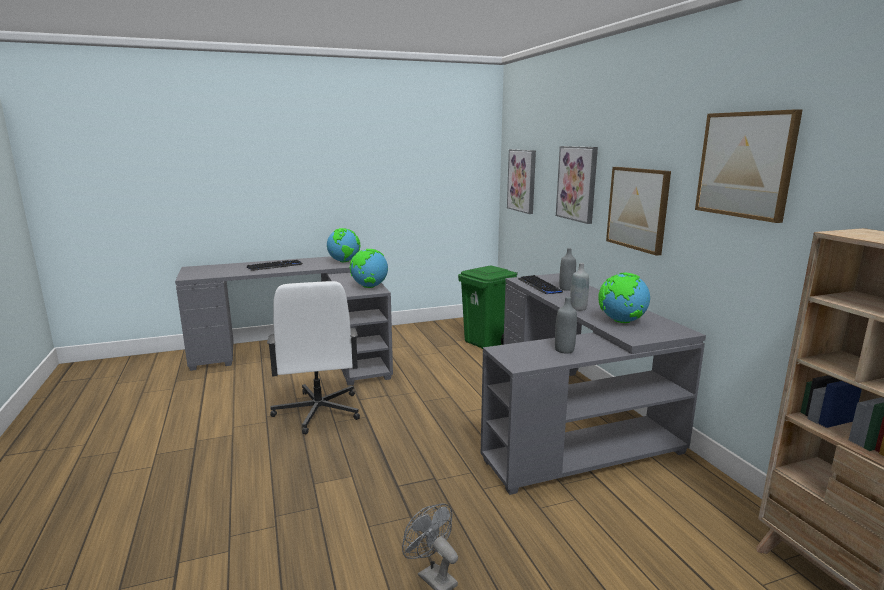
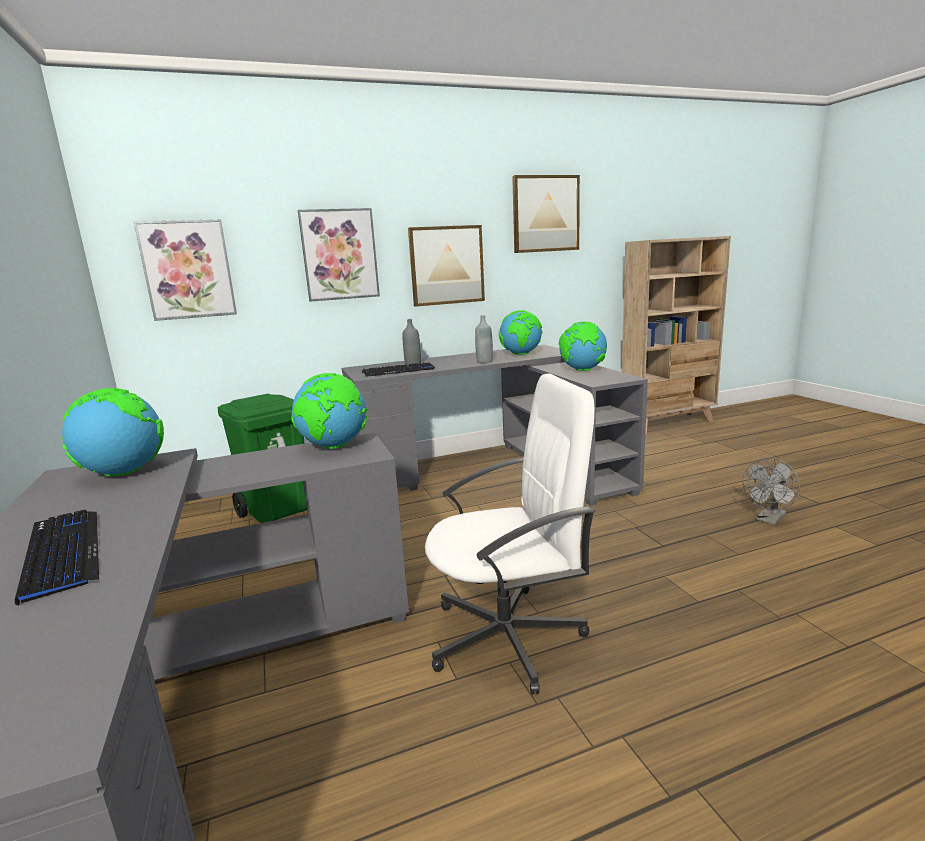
camera: 90 degrees left, 0 degrees up
(564, 350) = (582, 370): grey bottle -> globe

